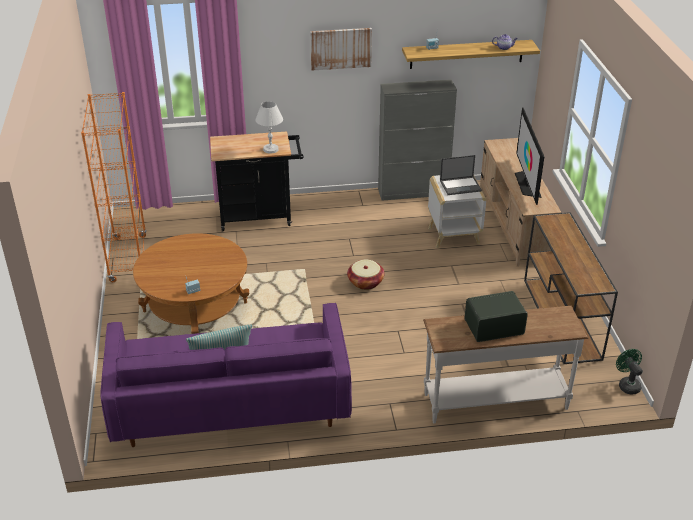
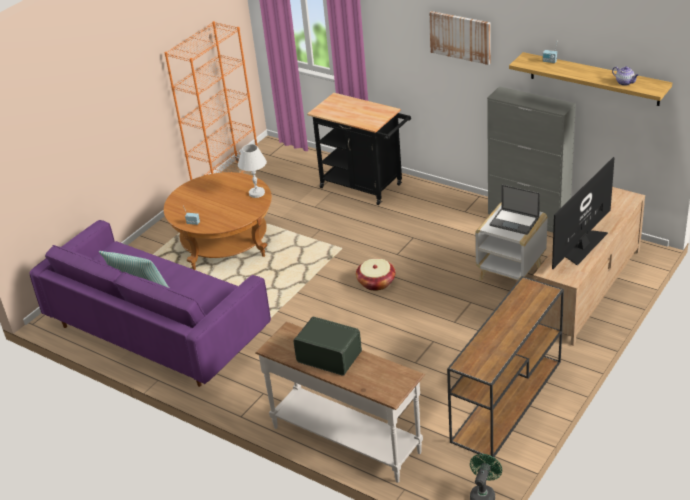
camera: 45 degrees right, 0 degrees up
(271, 149) = (364, 121): white table lamp -> white table lamp (257, 193)

